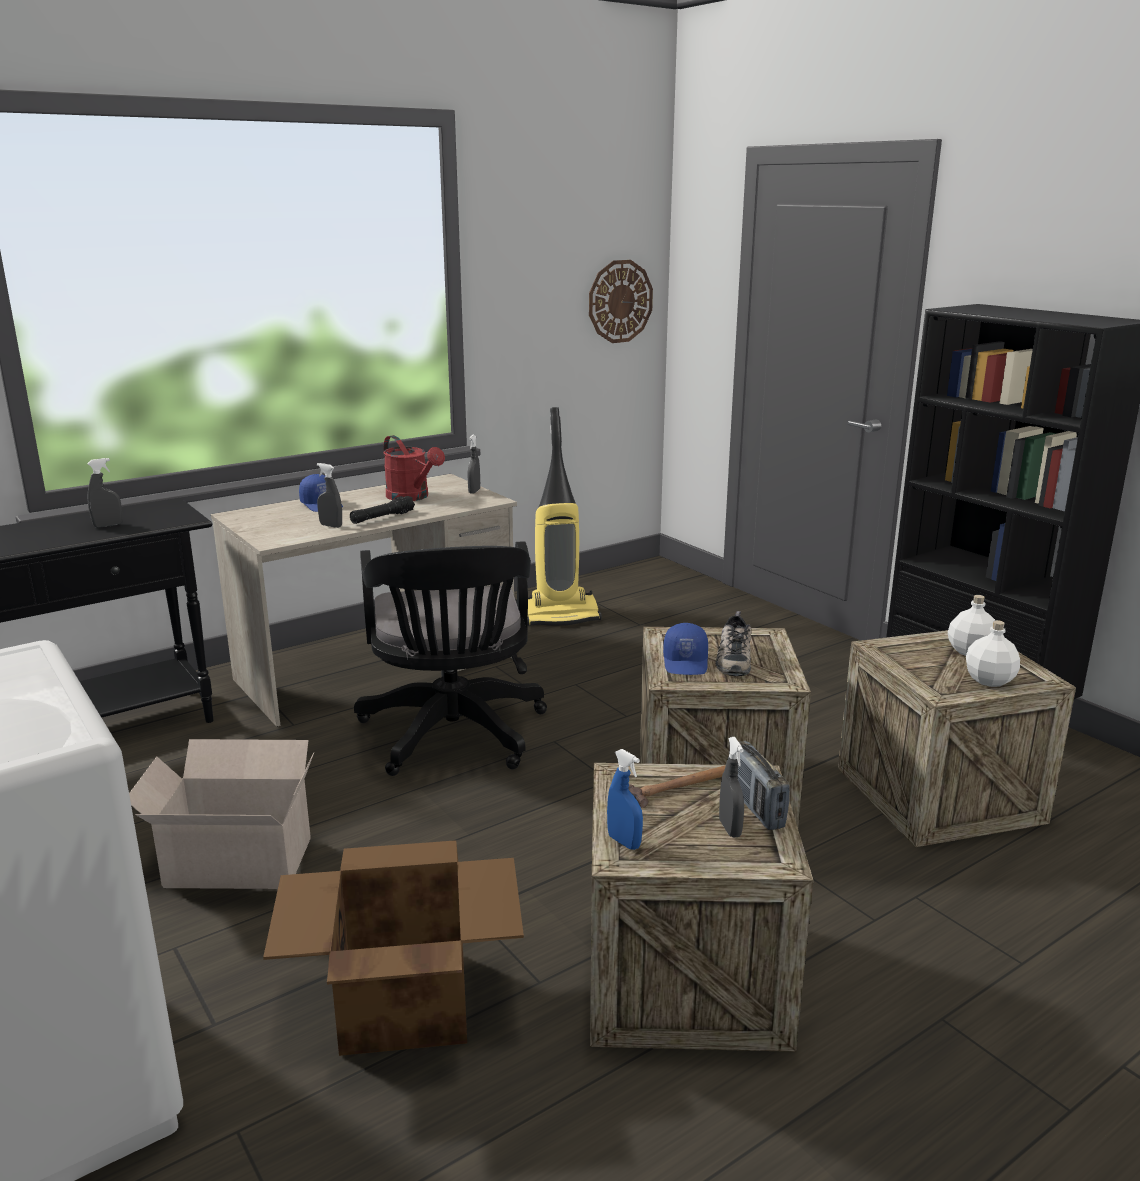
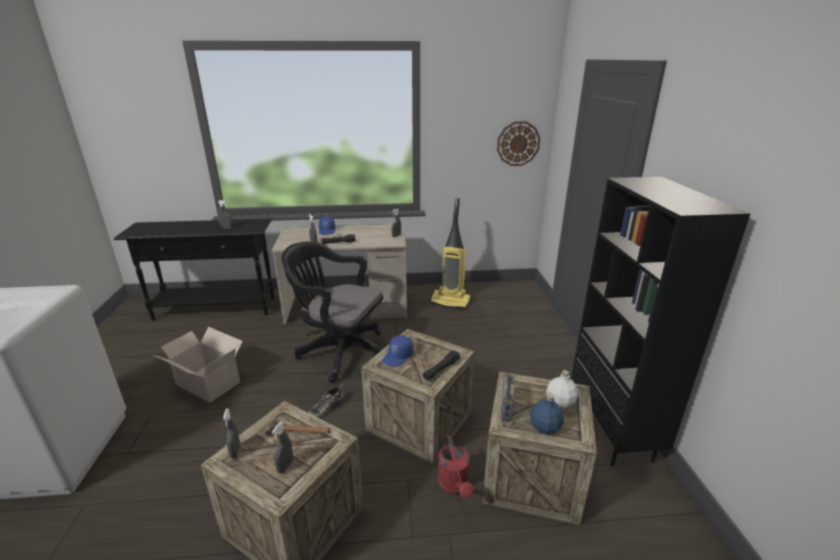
camera: 30 degrees right, 5 degrees up
(402, 1001) = (187, 475): cardboard box -> none
(412, 497) = (366, 234): red watering can -> red watering can (455, 487)
(454, 737) = (340, 352): black office chair -> black office chair turned 90 degrees clockwise
(624, 842) = (235, 452): blue spray bottle -> grey spray bottle
(732, 658) = (423, 361): shoe -> shoe (326, 407)
(755, 807) = (313, 458): radio -> radio (506, 407)
(773, 660) = (441, 369): none -> black flashlight
(989, 681) = (544, 427): white bottle -> blue bottle

